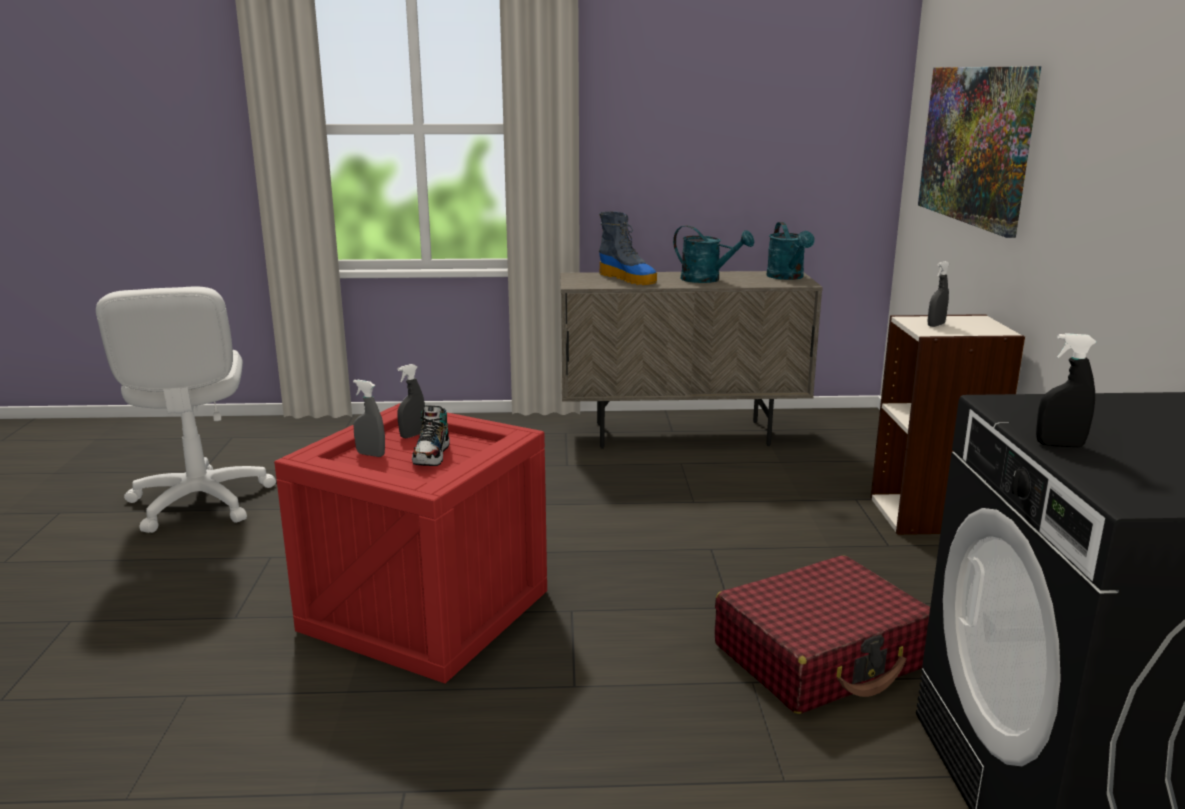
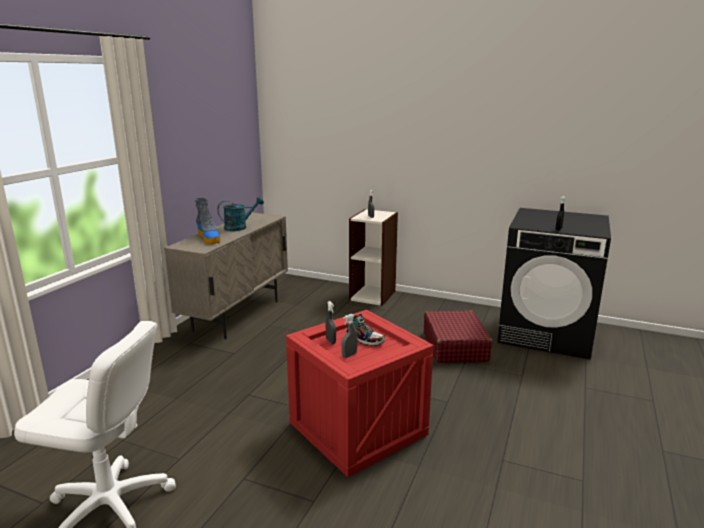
camera: 65 degrees left, 0 degrees up
(628, 279) = (209, 238): boot -> boot turned 75 degrees clockwise
(788, 277) = (260, 216): turquoise watering can -> none
(975, 145) = (333, 140): picture -> none

